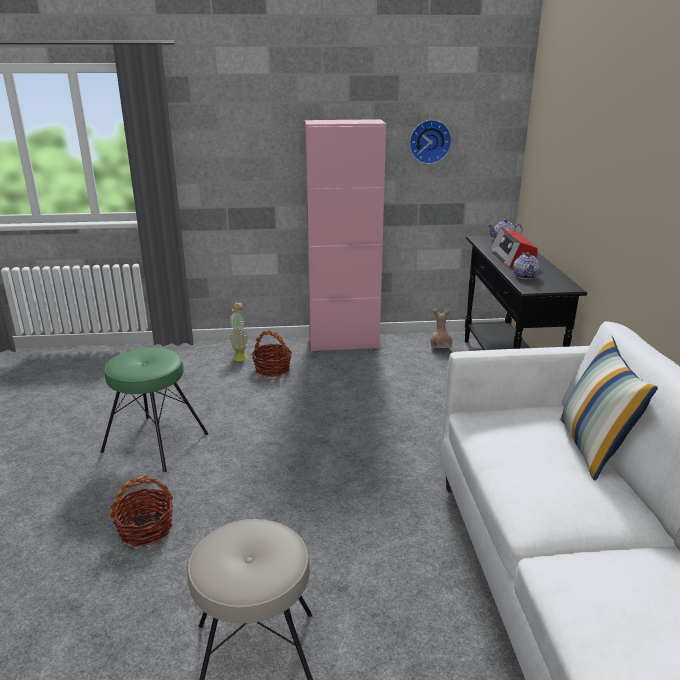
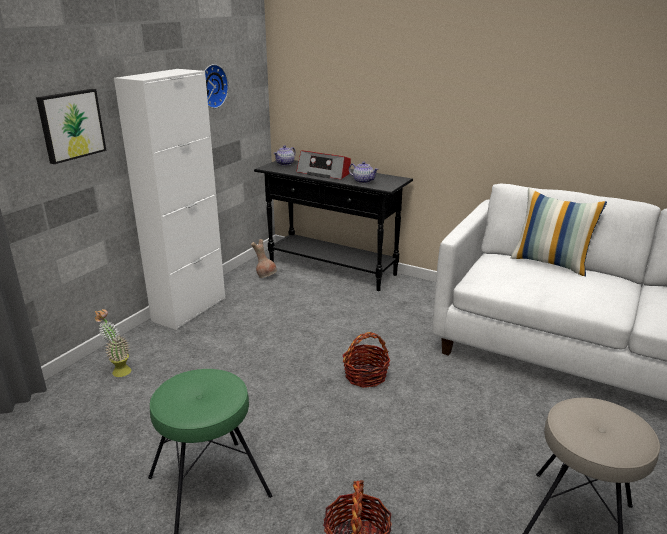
camera: 55 degrees left, 0 degrees up
(259, 153) = (71, 125): none -> picture
(272, 369) = (174, 361): basket -> basket (365, 376)
(343, 343) = (189, 309): pink cabinet -> white cabinet

